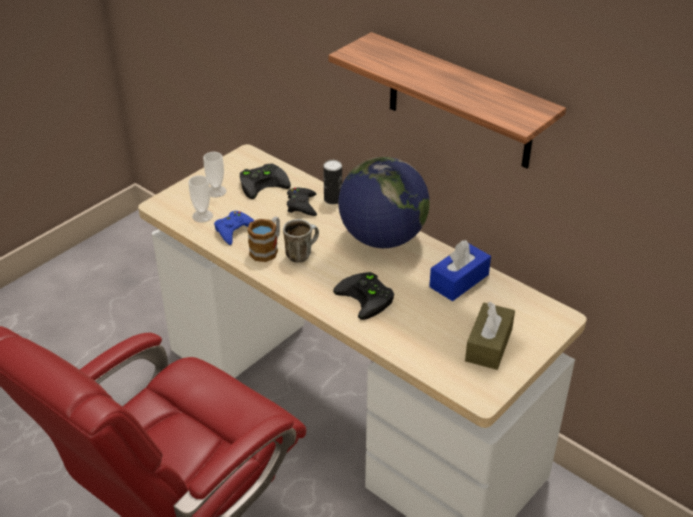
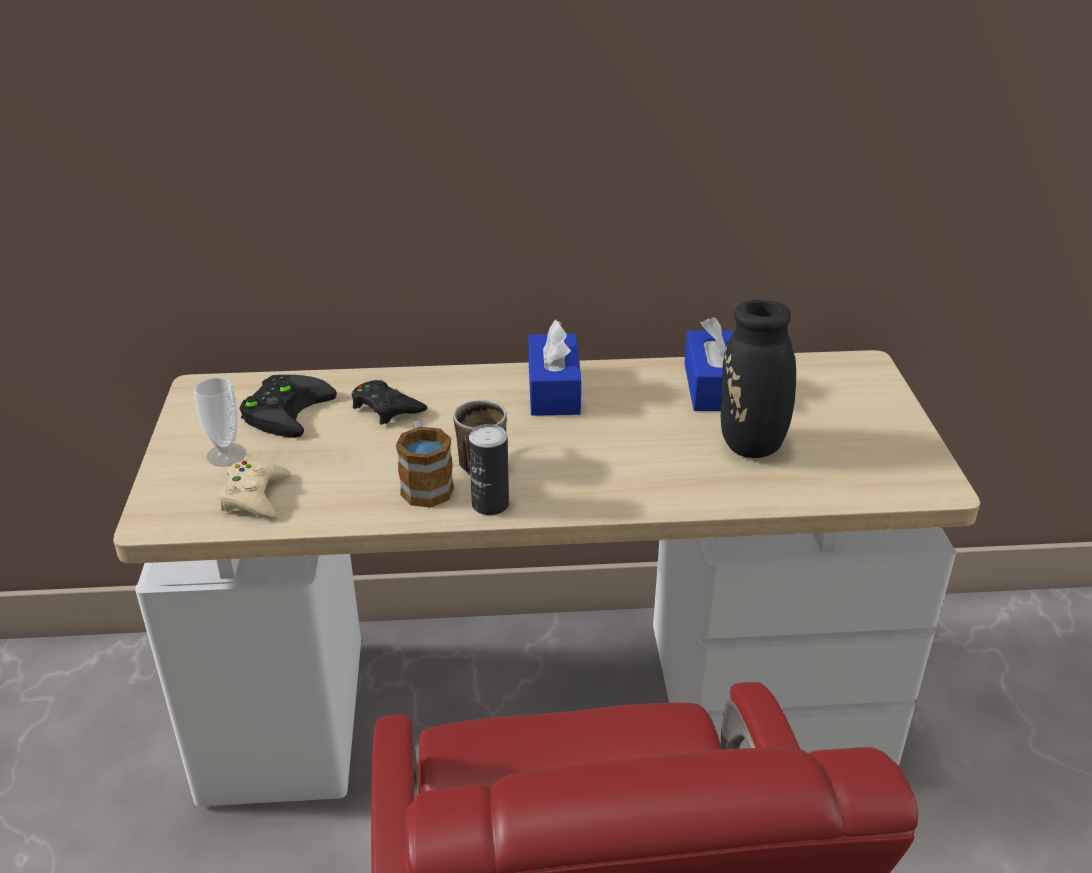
camera: 45 degrees left, 5 degrees down
(202, 216) = (255, 497): cup -> beige game controller
(234, 230) = (338, 488): blue game controller -> none
(333, 199) = (417, 380): can -> can (490, 504)
(368, 298) = (649, 463): black game controller -> none
(382, 238) = (553, 390): globe -> blue tissue box
(425, 322) = (754, 449): none -> black vase
(459, 102) = (634, 110): shelf -> none
(489, 345) = (852, 431): brown tissue box -> none

